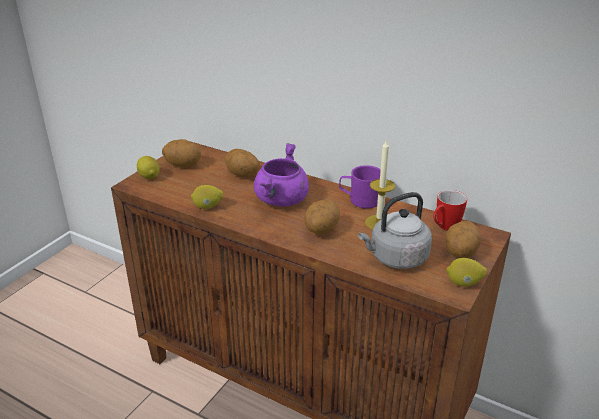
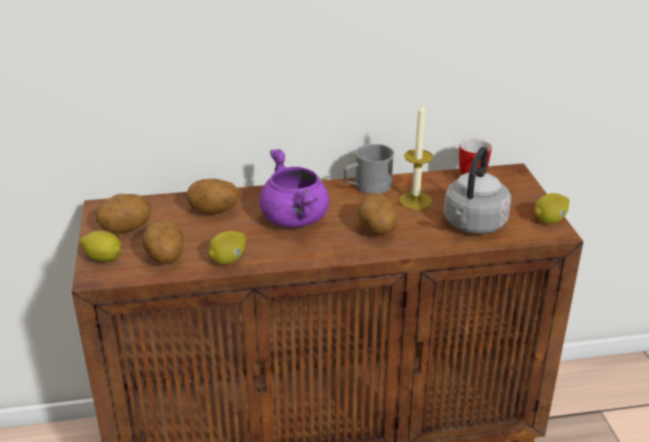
camera: 40 degrees left, 0 degrees up
(360, 199) = (367, 187): purple mug -> grey mug
(460, 253) = (513, 197): potato -> potato (165, 258)

